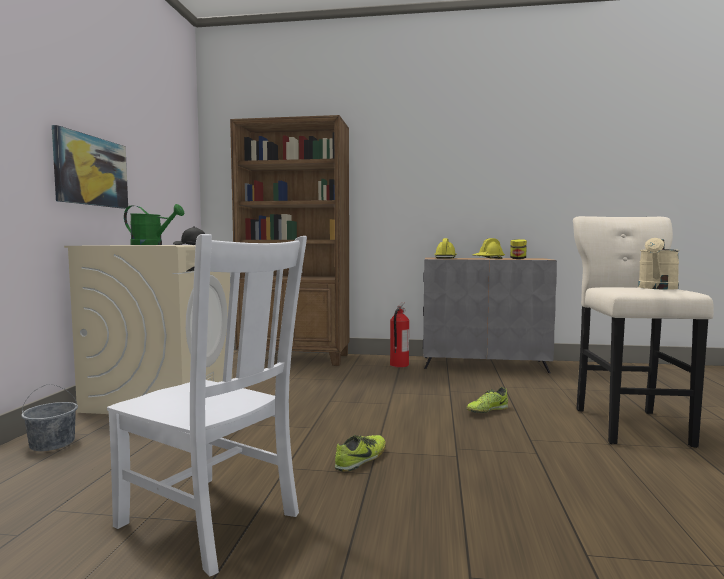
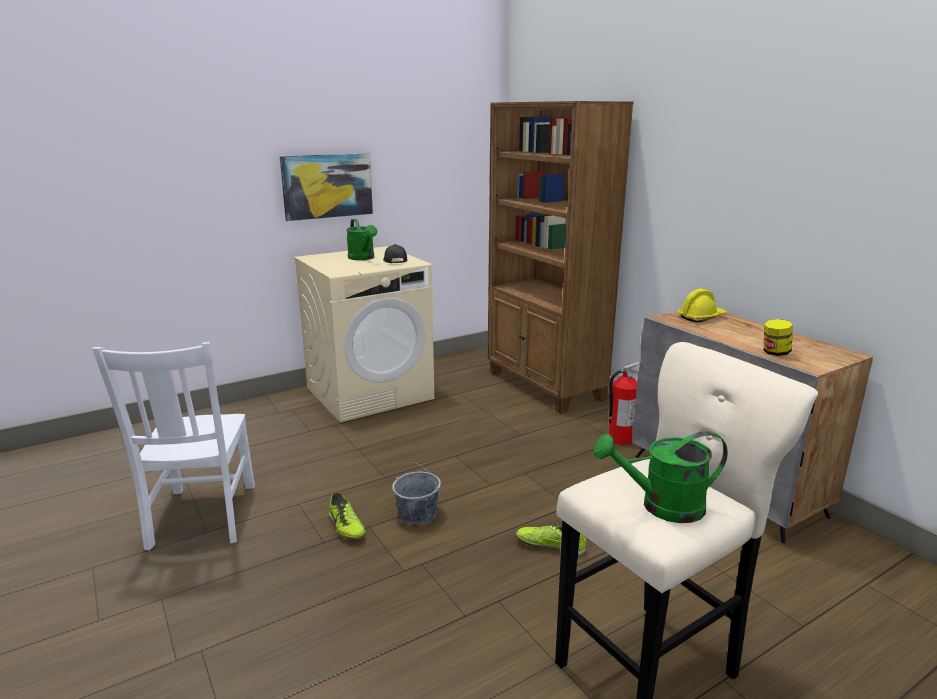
camera: 50 degrees right, 15 degrees up
(52, 443) = (255, 412): grey bucket -> grey bucket (418, 514)
(362, 459) = (346, 527): shoe -> shoe turned 60 degrees clockwise
(488, 258) = (740, 338): yellow hard hat -> none
(657, 288) = (661, 507): beige watering can -> green watering can

